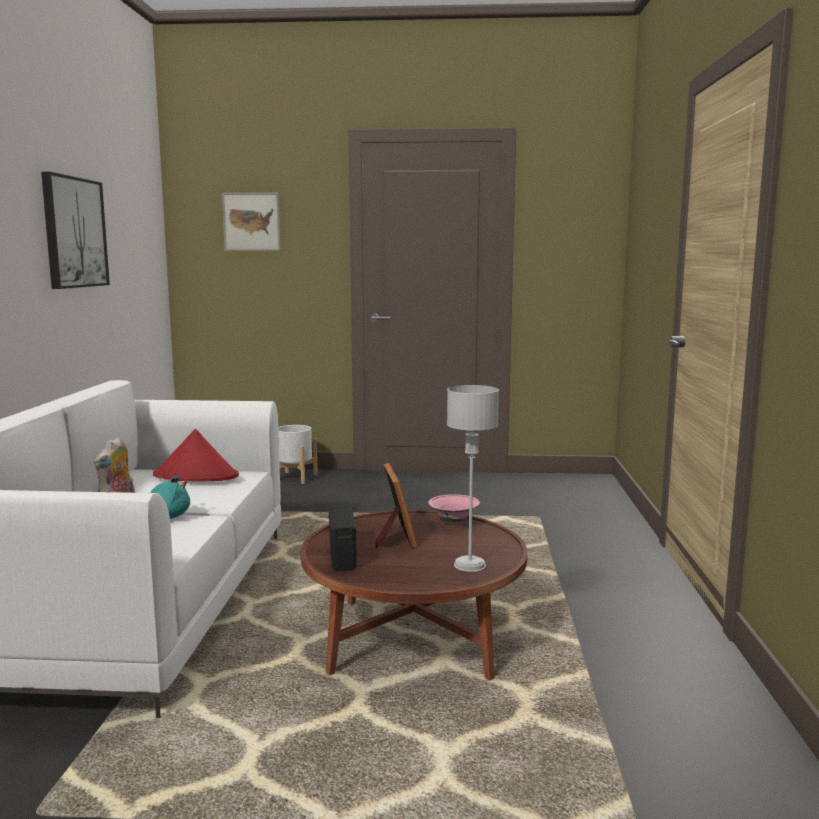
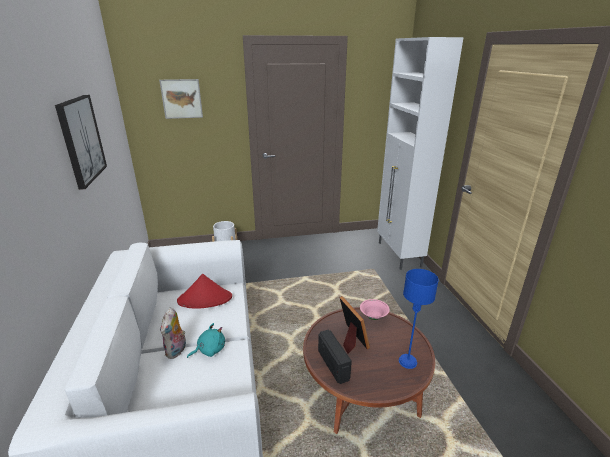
camera: 15 degrees left, 15 degrees up
(469, 565) = (407, 362): grey table lamp -> blue table lamp
(602, 506) = (399, 255): none -> white cabinet

